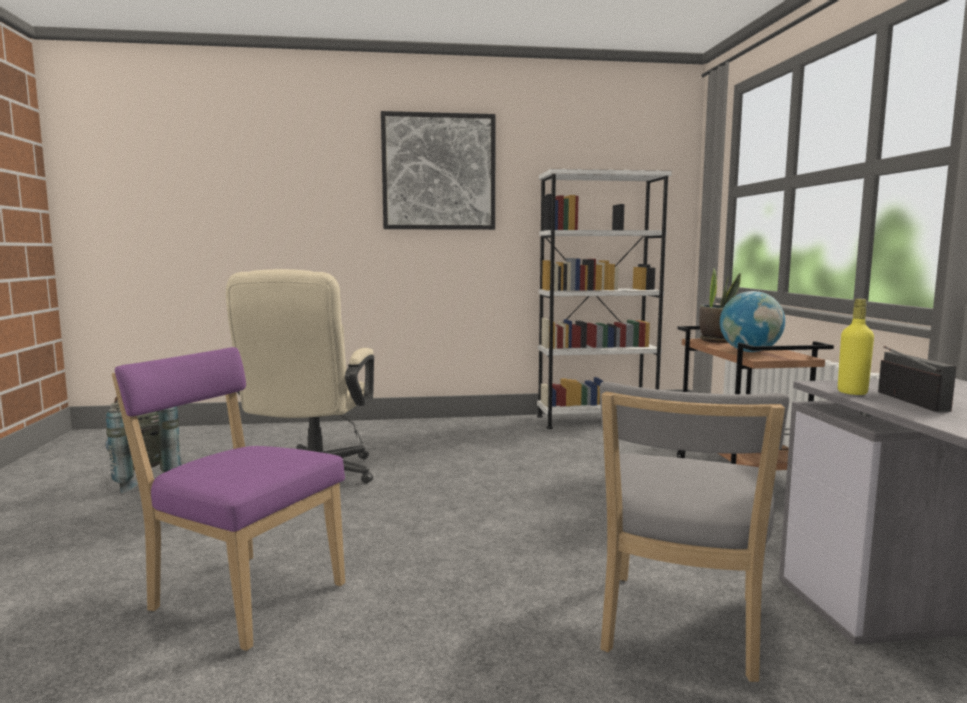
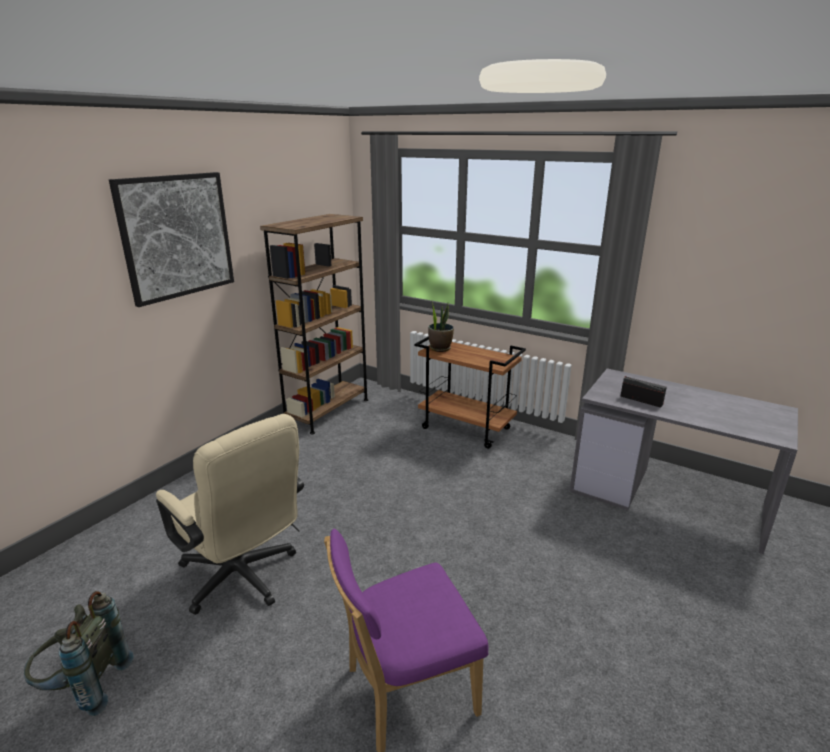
camera: 50 degrees left, 15 degrees up
(596, 420) = (327, 411): white bookcase -> brown bookcase
(679, 630) = (584, 544): grey chair -> none
(750, 351) = (481, 359): globe -> none
(852, 392) = (616, 401): yellow bottle -> none

